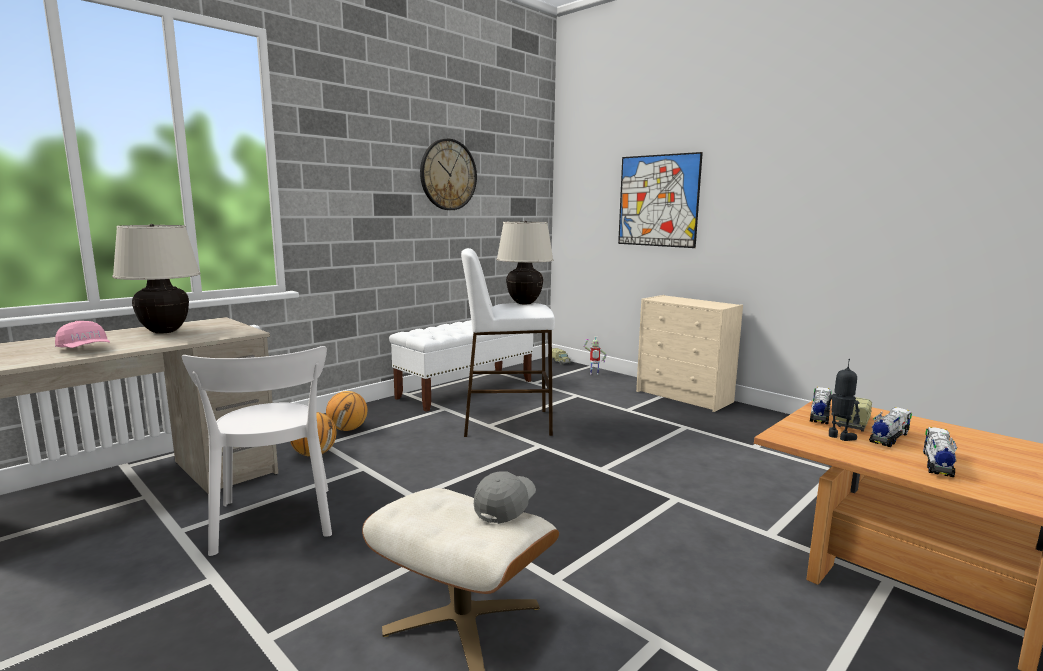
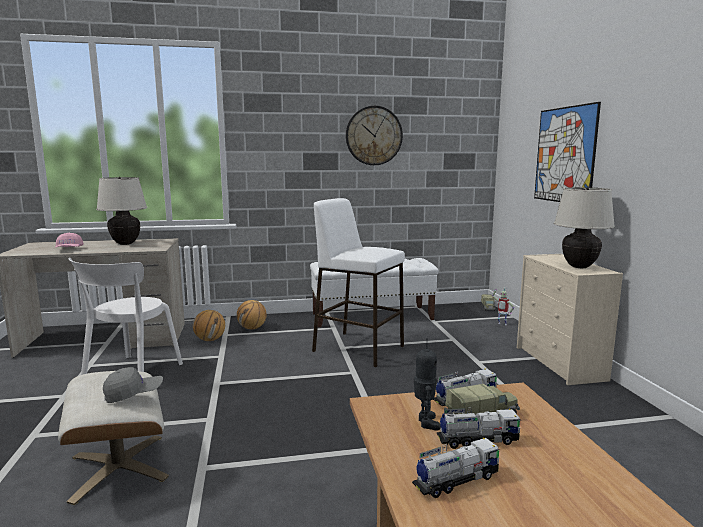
camera: 35 degrees right, 0 degrees up
(524, 303) = (377, 248): beige table lamp -> beige table lamp (579, 266)

